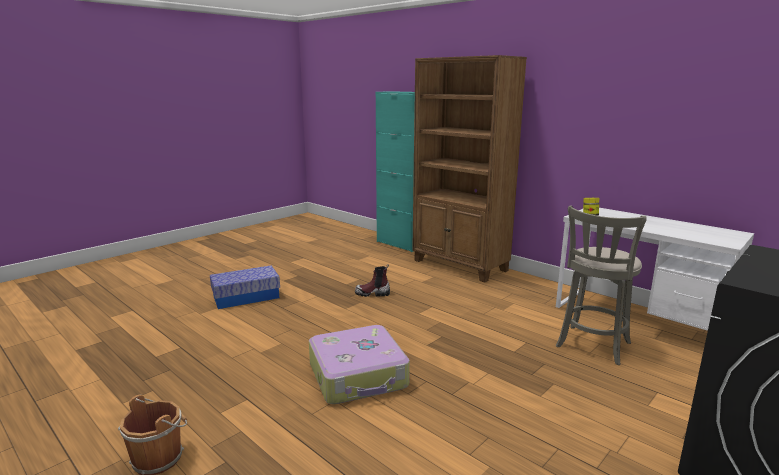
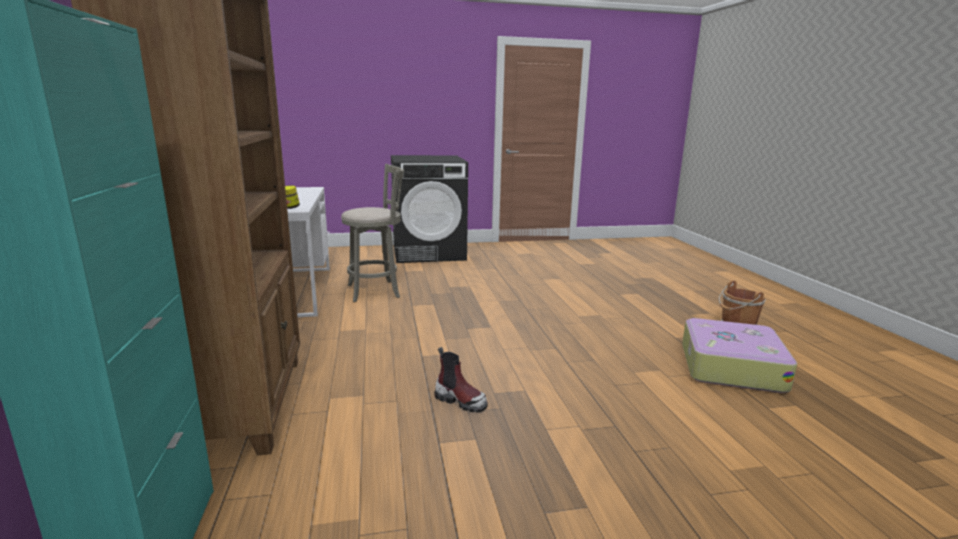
camera: 145 degrees left, 0 degrees up
(246, 297) = (678, 479): storage box -> none
(359, 376) = (574, 325): suitcase -> suitcase (730, 367)

